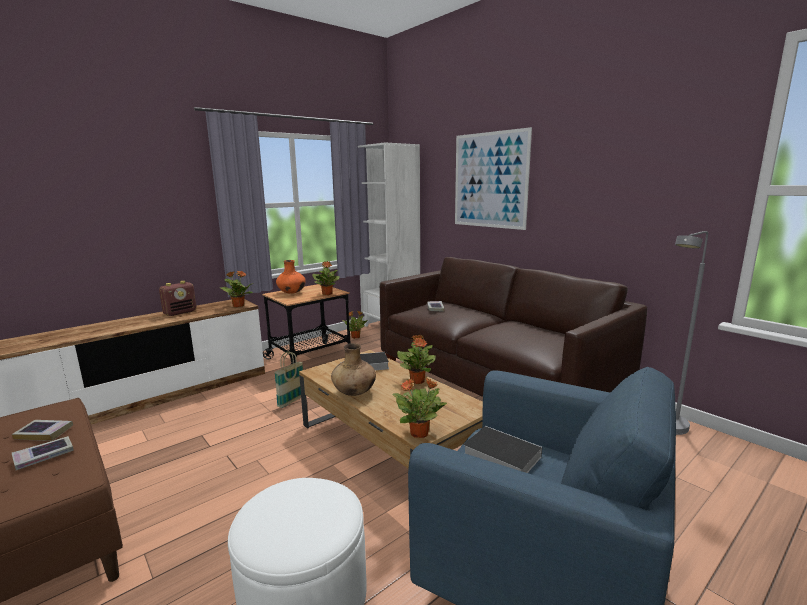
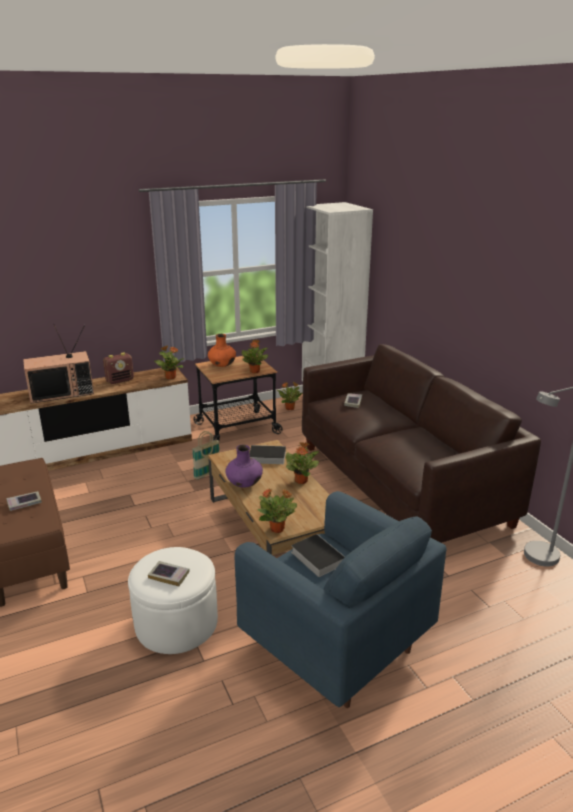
camera: 15 degrees right, 10 degrees up
(44, 433) = (23, 485): book -> book (169, 576)
(108, 327) = (62, 392): none -> television
(354, 393) = (244, 484): brown vase -> purple vase
(490, 180) = (431, 270): picture -> none

